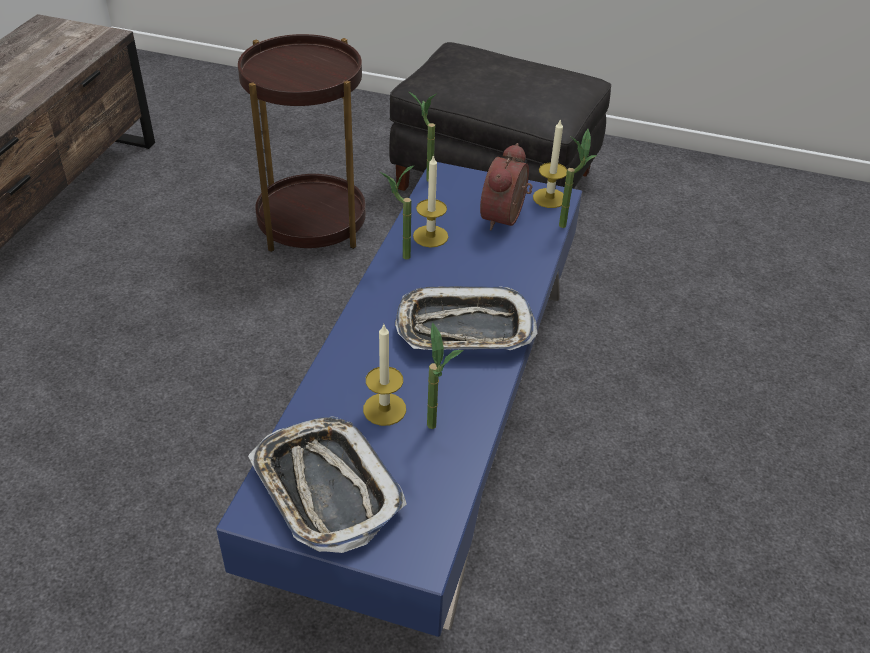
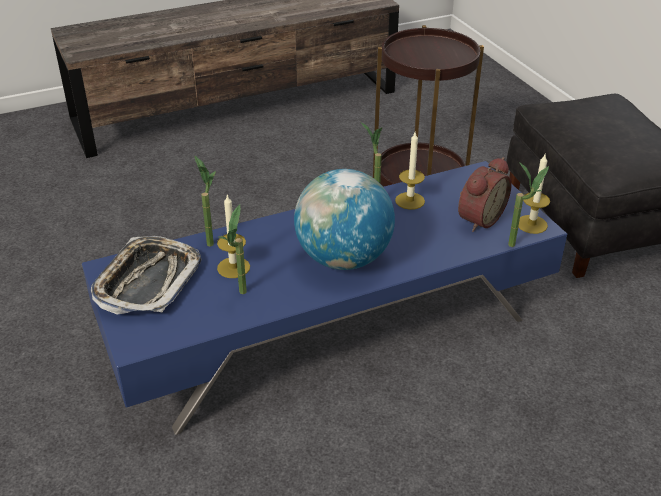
camera: 50 degrees right, 5 degrees down
(423, 177) = (463, 167): potted plant -> potted plant (209, 240)
(464, 328) = (343, 259): tray -> globe
(506, 218) = (478, 218): alarm clock -> alarm clock turned 150 degrees clockwise

